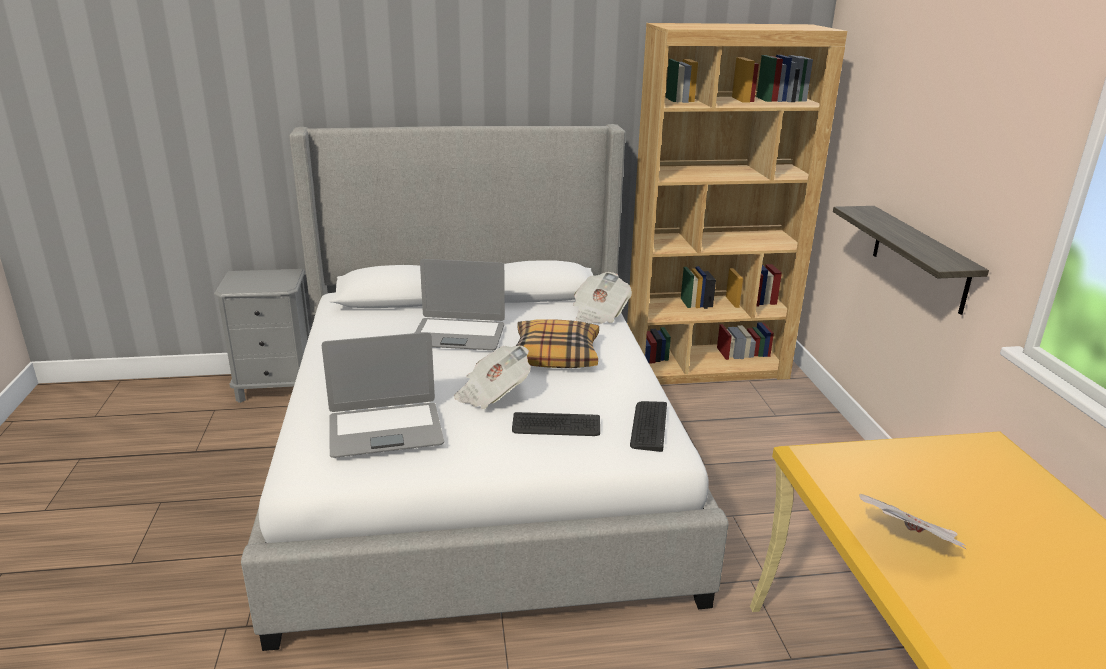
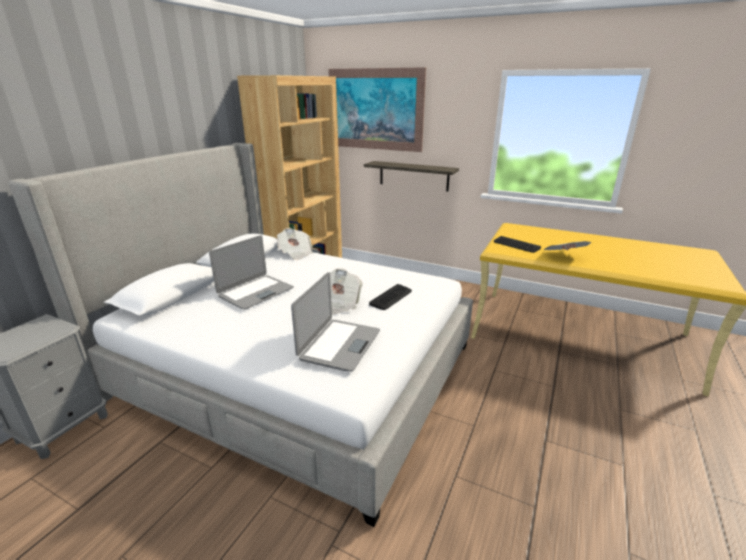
camera: 55 degrees left, 0 degrees up
(555, 354) = (320, 275): pillow -> none
(648, 426) = (416, 278): keyboard -> keyboard (516, 245)
(896, 105) = (375, 110): none -> picture

